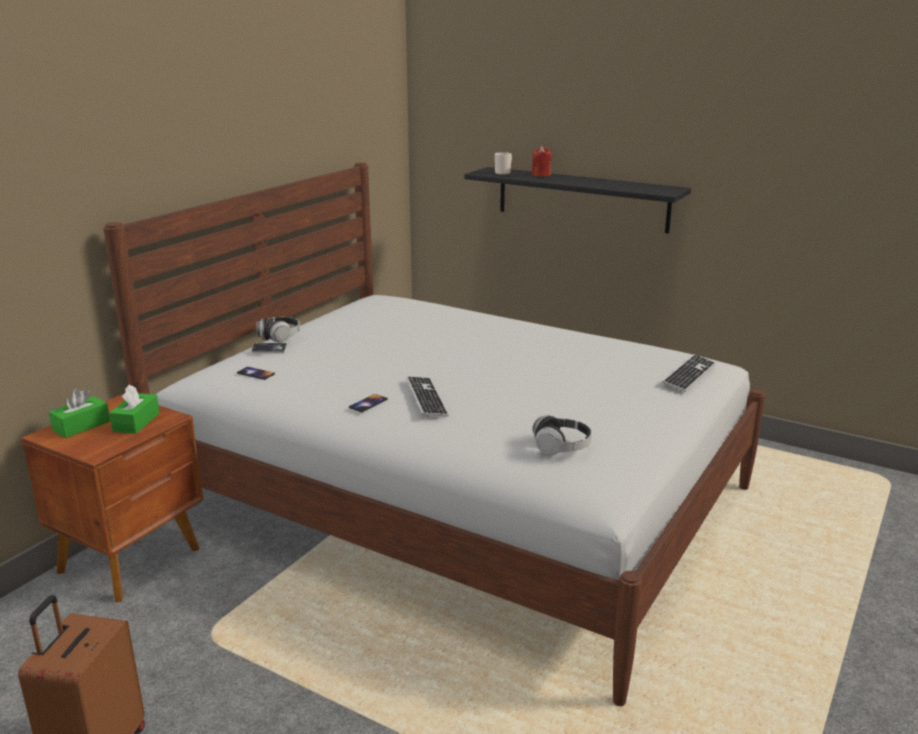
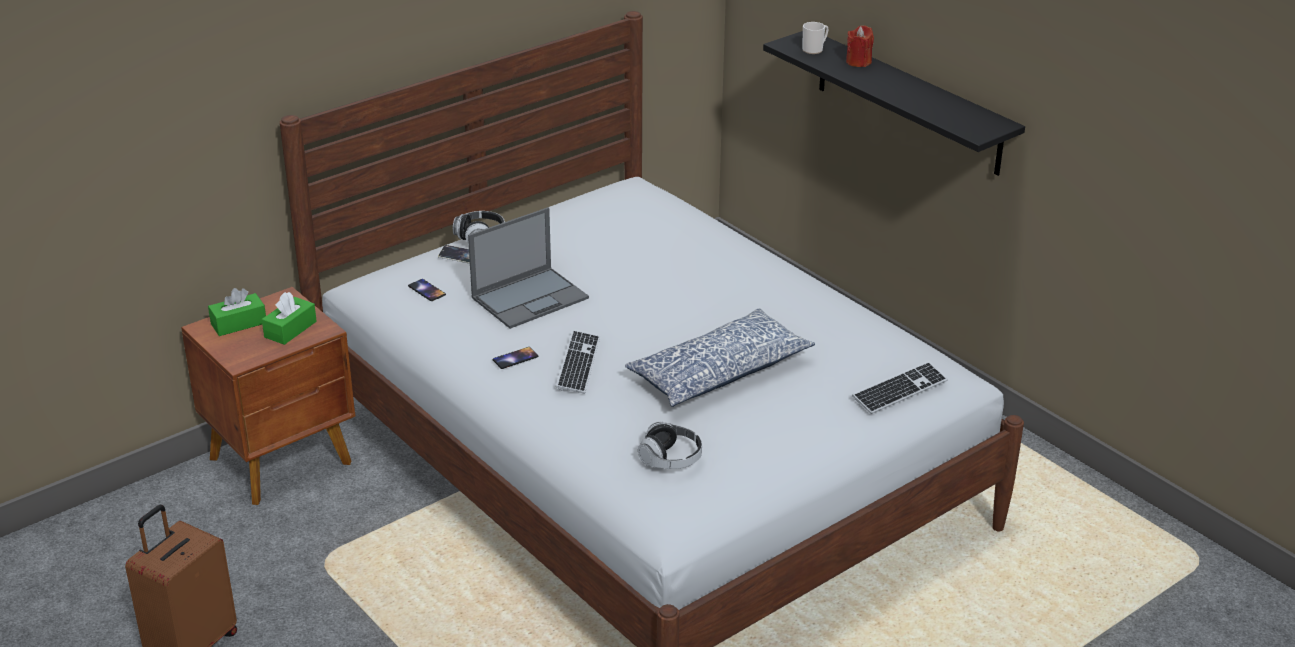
camera: 20 degrees right, 10 degrees up
(351, 364) = (531, 297): none -> laptop
(545, 385) = (718, 372): none -> pillow

